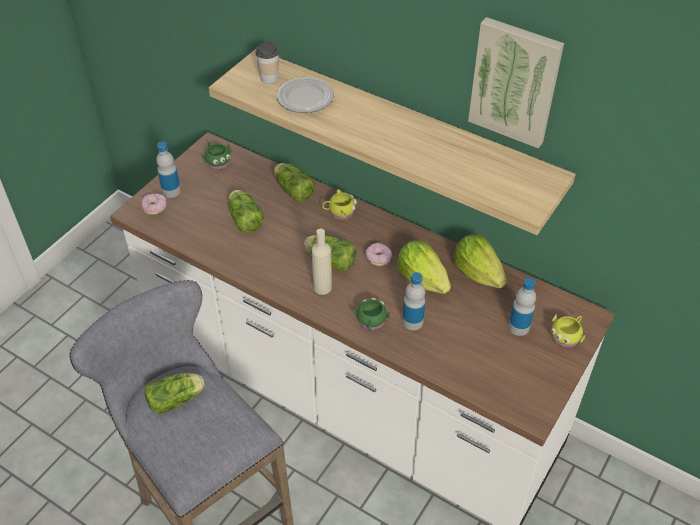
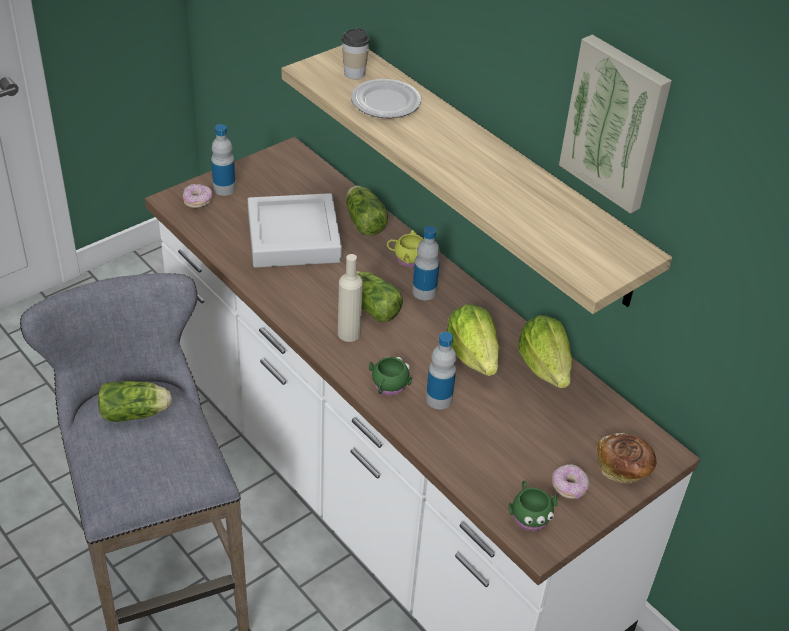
camera: 15 degrees right, 5 degrees down
(217, 161) = (290, 170): green mug -> green mug (529, 514)
(245, 218) = (293, 237): lettuce -> grey tray
(378, 258) = (430, 320): donut -> donut (569, 487)
(518, 327) = (567, 440): bottle -> bottle (424, 292)
(566, 336) = (624, 467): yellow mug -> bread

